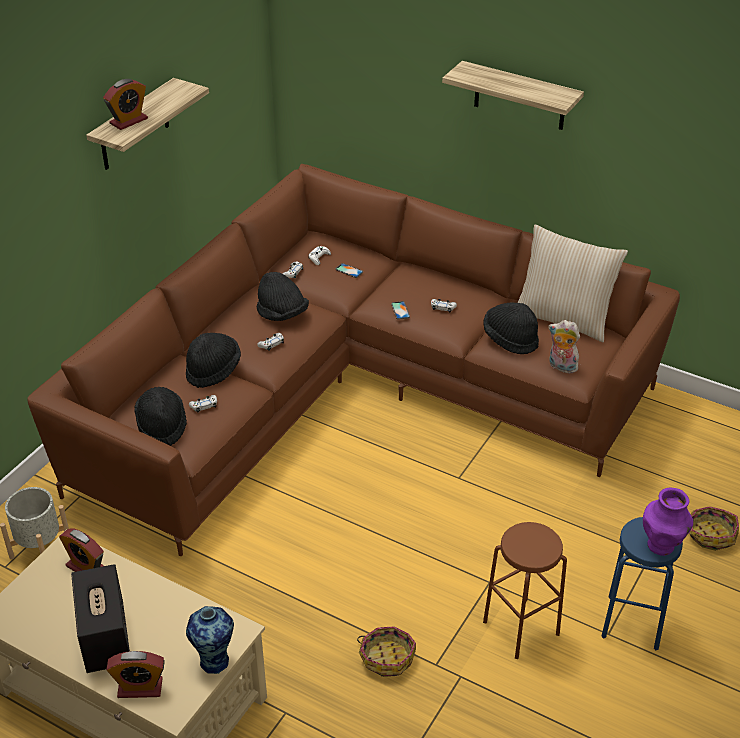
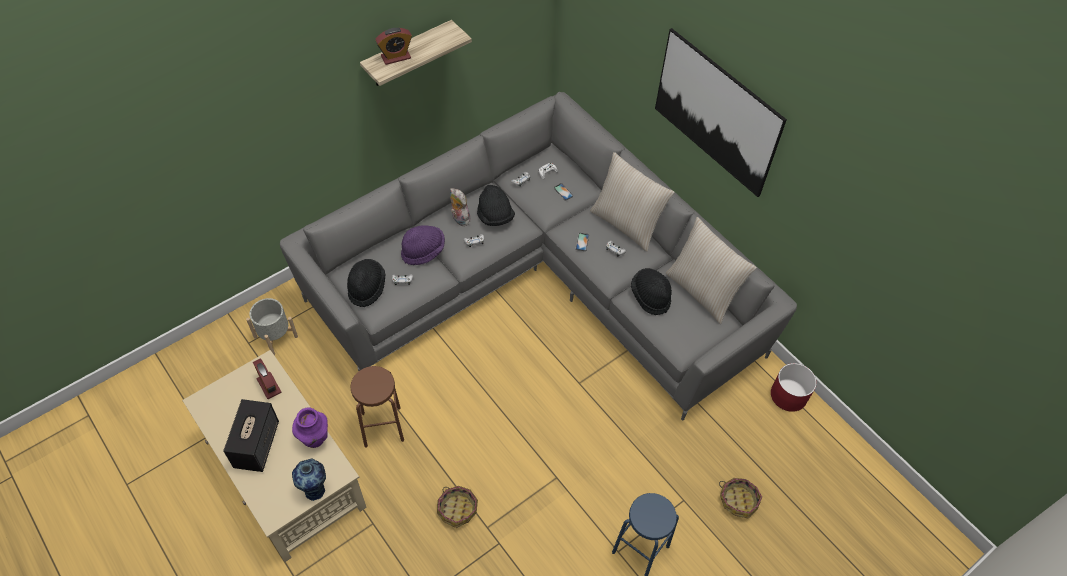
camera: 20 degrees right, 15 degrees up
(140, 688) = (260, 491): alarm clock -> none
(213, 370) = (423, 251): black hat -> purple hat
(350, 390) = (539, 279): brown sofa -> grey sofa
(440, 281) = (626, 224): none -> beige pillow
(520, 96) = (716, 112): shelf -> picture
(521, 627) = (559, 522): brown stool -> brown stool (382, 426)
(561, 367) = (675, 335): plush toy -> plush toy (459, 219)
(661, 546) = (656, 524): purple vase -> purple vase (315, 439)
(699, 416) = (789, 395): none -> red planter

